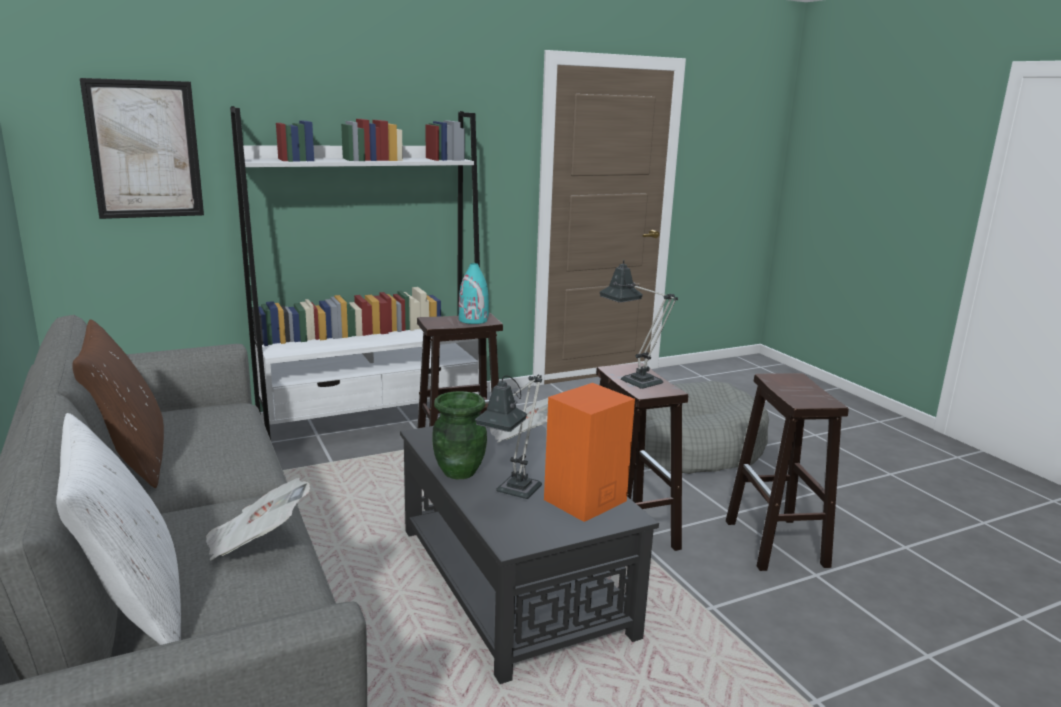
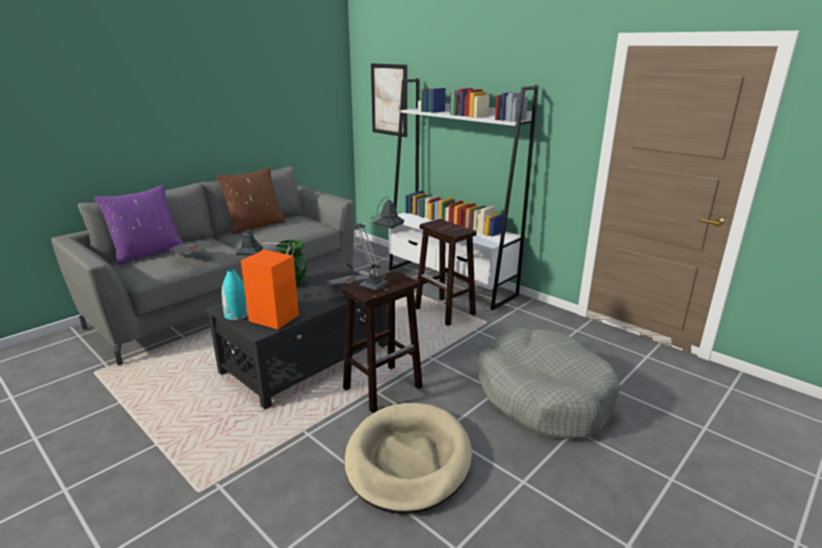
camera: 70 degrees right, 5 degrees up
(133, 607) = (148, 253): white pillow -> purple pillow
(473, 320) = (452, 229): turquoise vase -> turquoise vase (237, 314)
(777, 544) = (408, 460): brown stool -> beige dog bed

